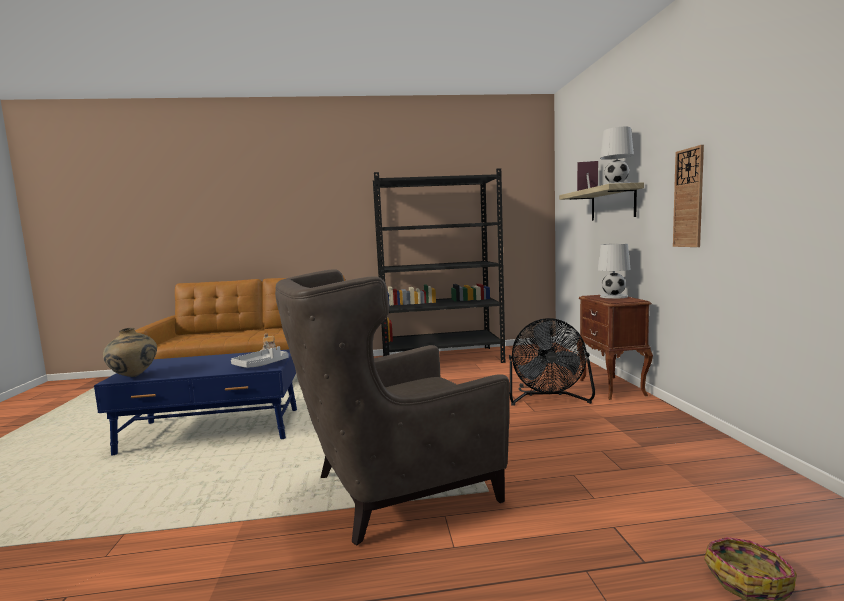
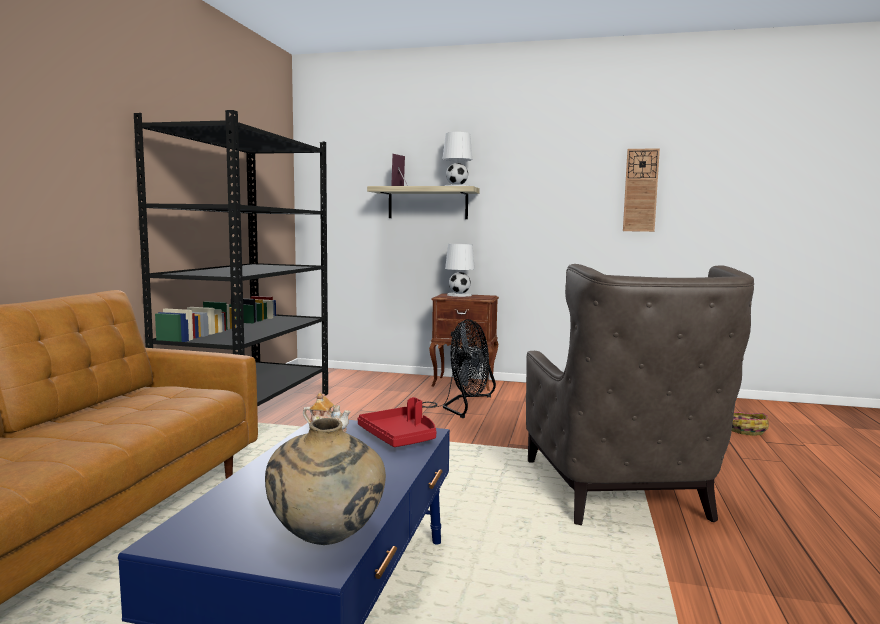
camera: 70 degrees left, 0 degrees up
(261, 365) = (400, 437): grey tray -> red tray
(688, 198) = (538, 208): wall clock -> wall clock (640, 190)

